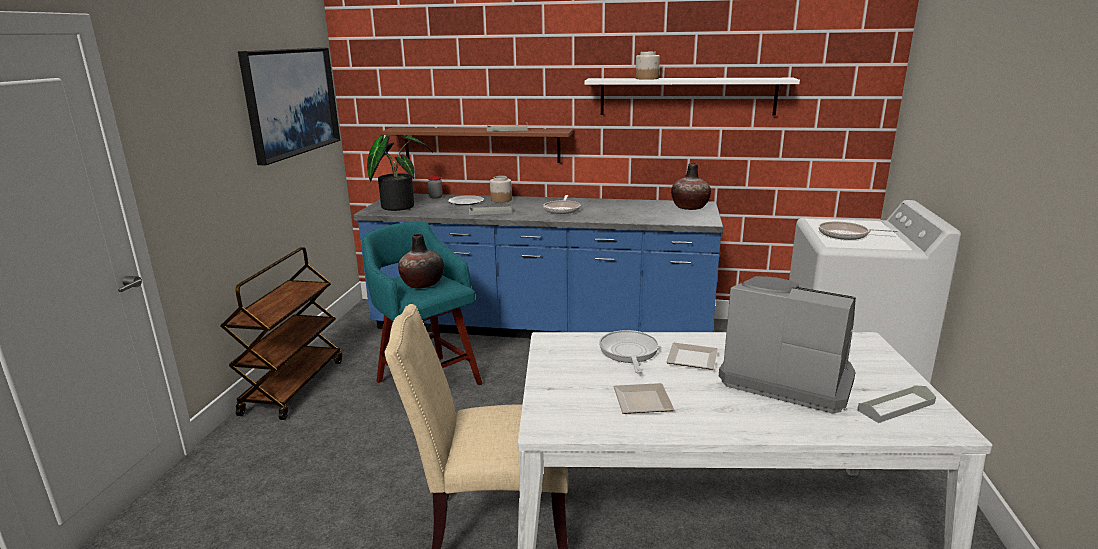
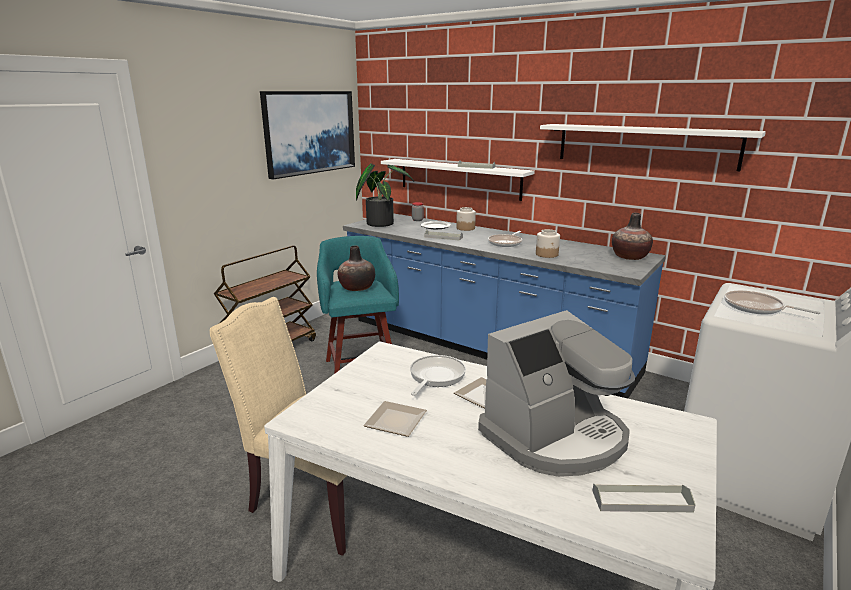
camera: 25 degrees right, 0 degrees up
(481, 144) = (458, 178): brown shelf -> white shelf
(647, 78) = (602, 126): jar -> jar (547, 254)
(786, 377) = (555, 437): coffee machine -> coffee machine turned 90 degrees clockwise

